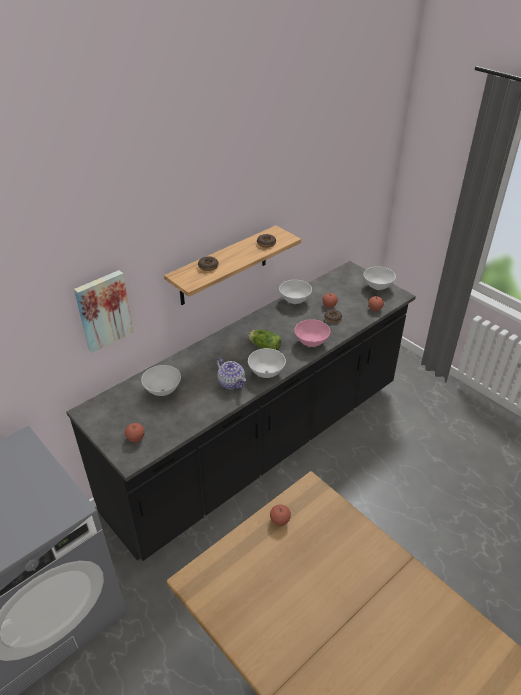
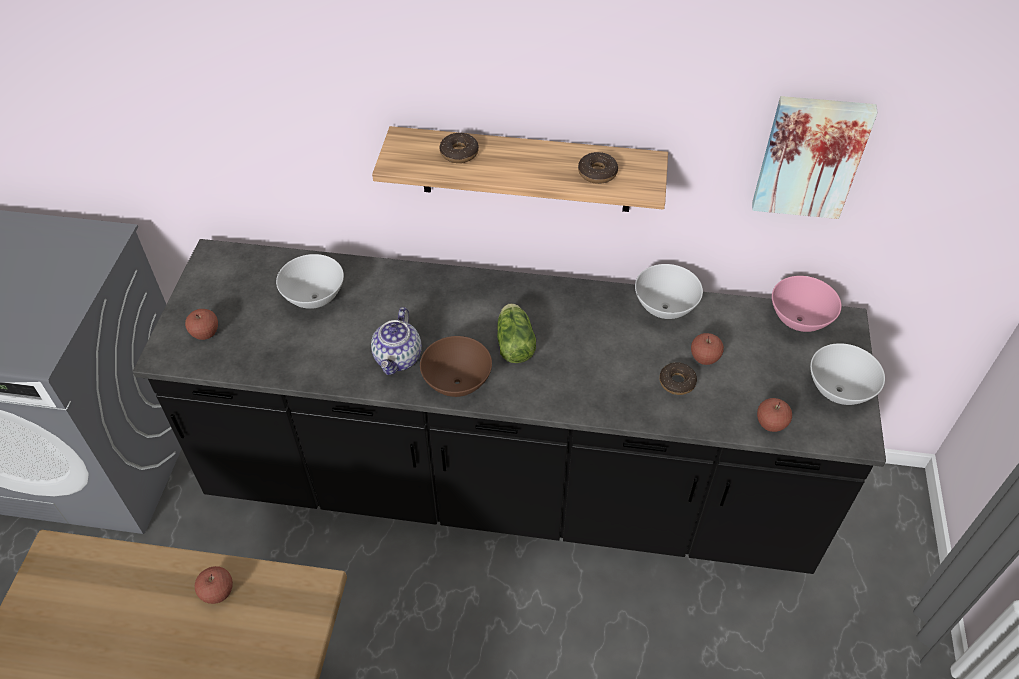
camera: 50 degrees right, 10 degrees up
(103, 310) = (269, 127): picture -> picture (810, 156)
(266, 373) = (457, 384): white bowl -> brown bowl
(311, 343) = (584, 393): pink bowl -> pink bowl (799, 321)

